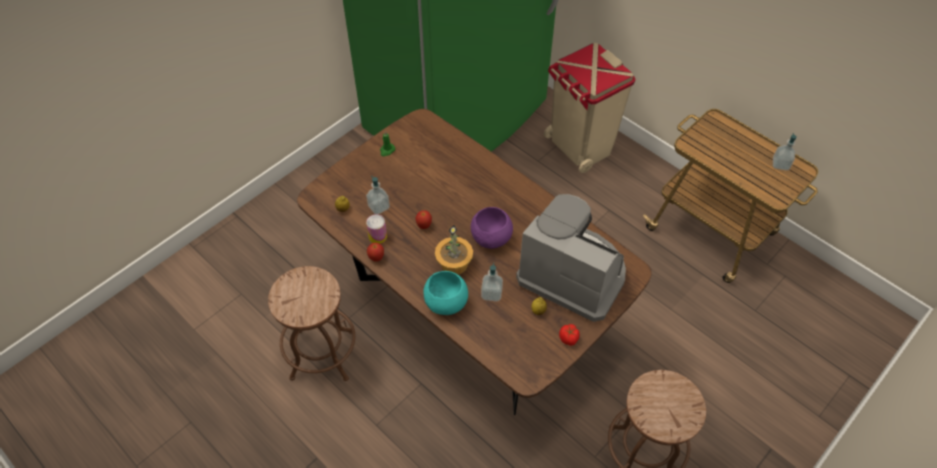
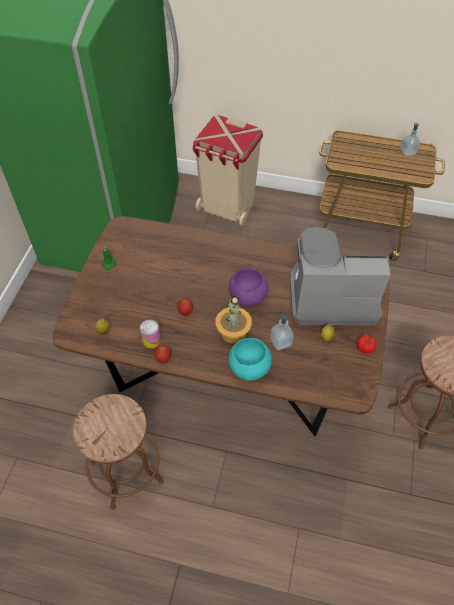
camera: 30 degrees left, 0 degrees up
(379, 207) = (135, 315): soap dispenser -> none

